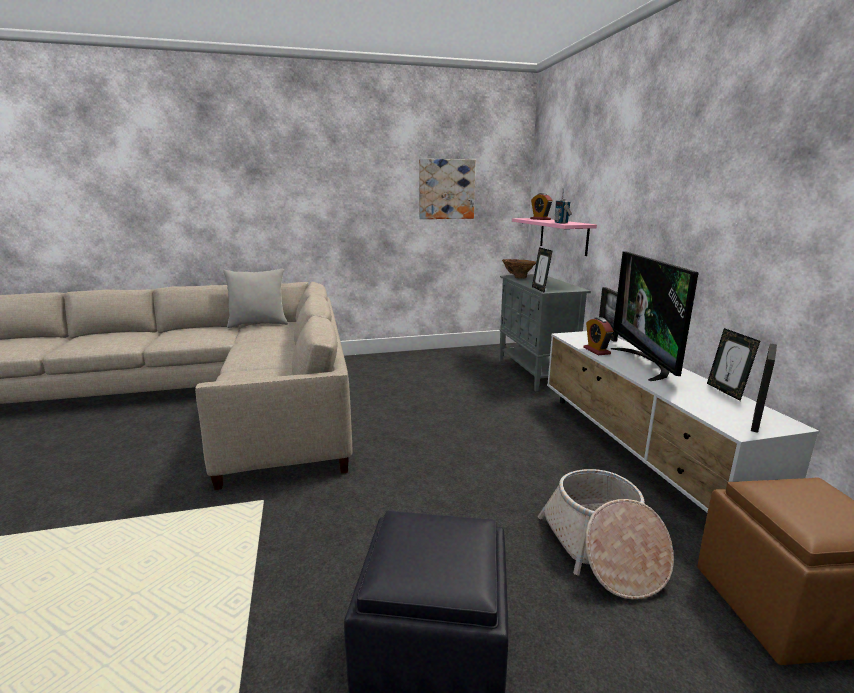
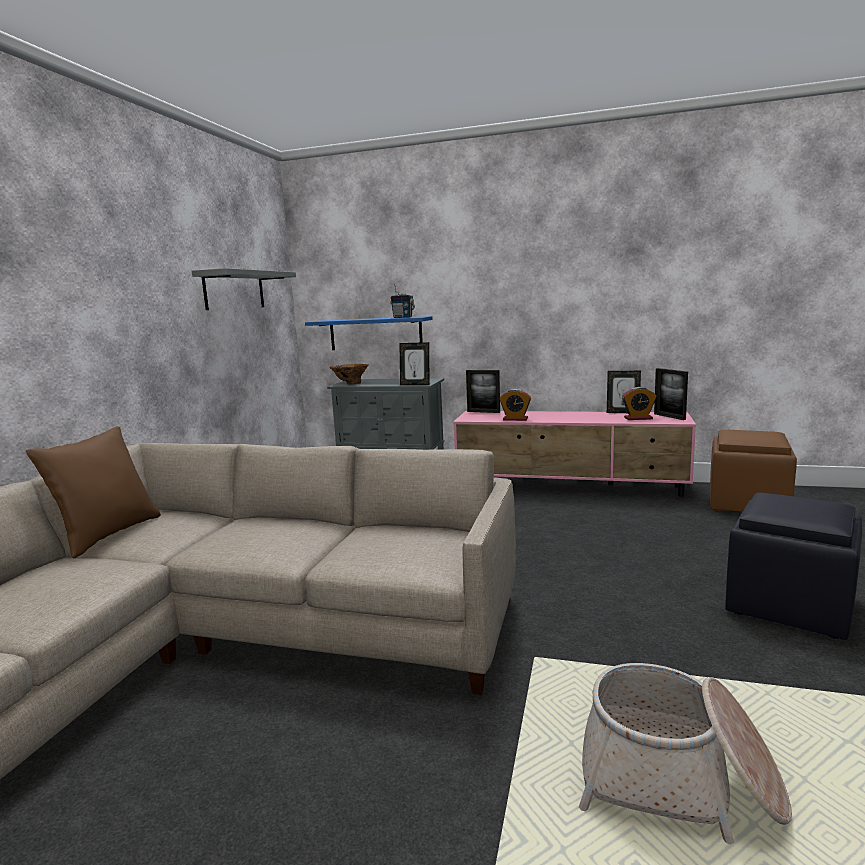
camera: 60 degrees left, 5 degrees down
(258, 324) = (108, 535): grey pillow -> brown pillow
(446, 189) = (234, 290): picture -> grey shelf
(540, 219) = (344, 319): alarm clock -> alarm clock (638, 418)
(563, 235) = (375, 333): pink shelf -> blue shelf
(602, 550) = (683, 528): basket -> basket (677, 780)
(638, 452) = (570, 487): white tv stand -> pink tv stand
(646, 363) = (557, 415): television -> none

